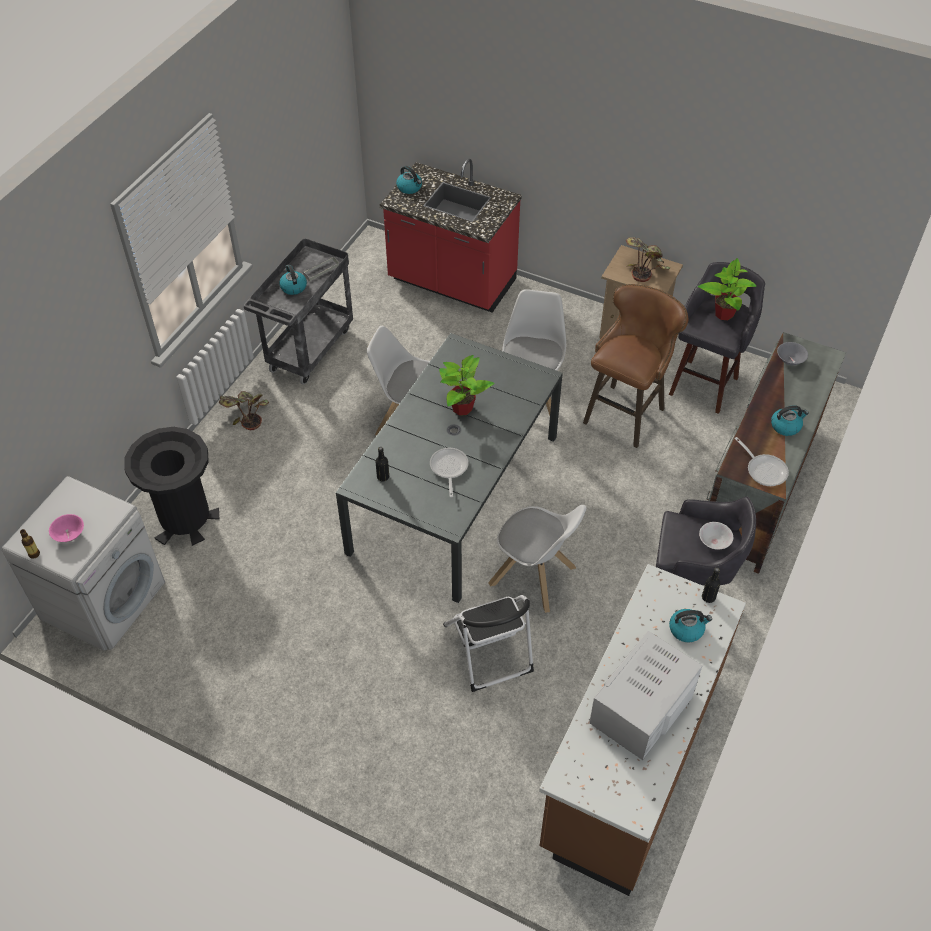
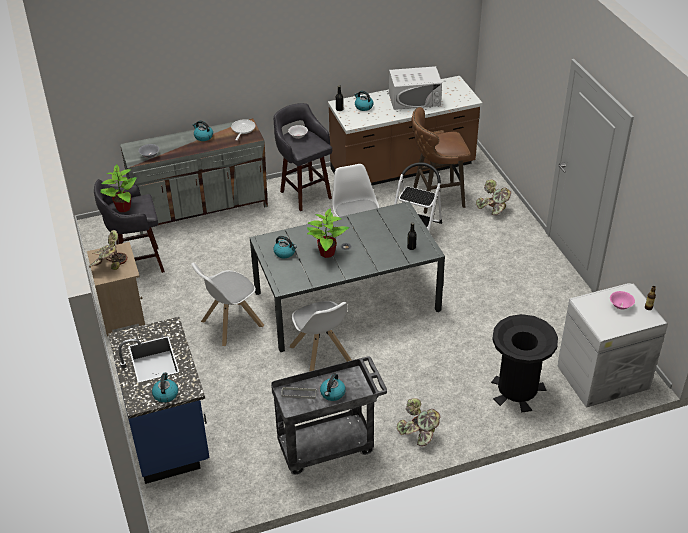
camera: 135 degrees left, 10 degrees down
(430, 776) = (493, 209): none -> potted plant
(448, 469) = (373, 231): frying pan -> none
(451, 282) = (168, 433): red counter -> blue counter
(503, 380) = (285, 253): none -> kettle
(625, 413) = (200, 279): brown stool -> brown stool (436, 198)

